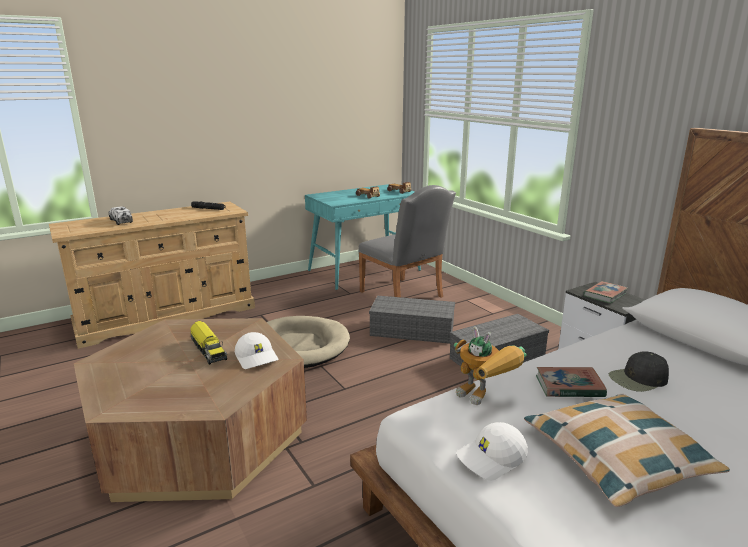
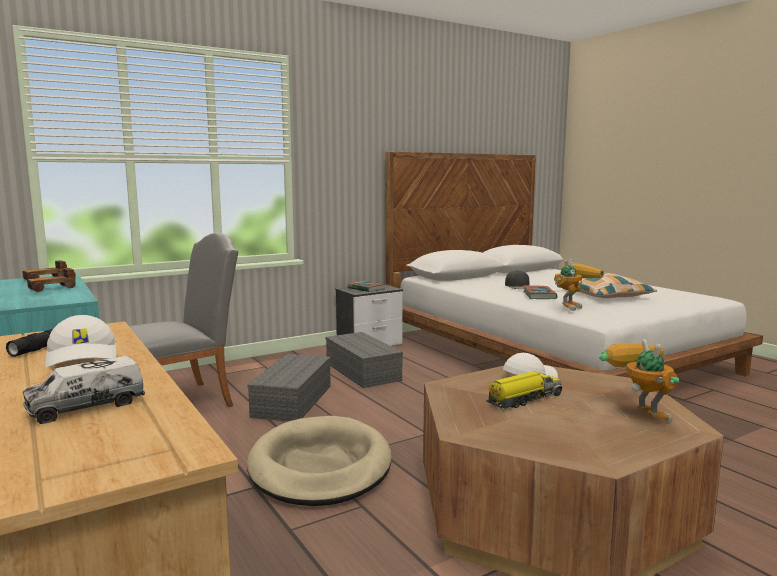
camera: 90 degrees left, 10 degrees down
(151, 392) = (638, 413): none -> toy robot
(491, 459) = (632, 310): white cap -> white cap (83, 356)

